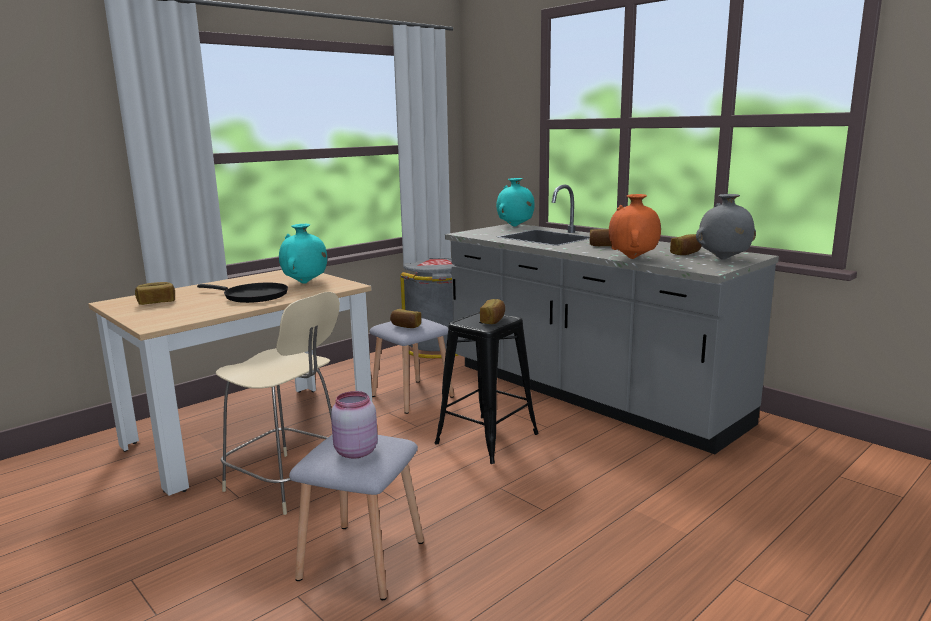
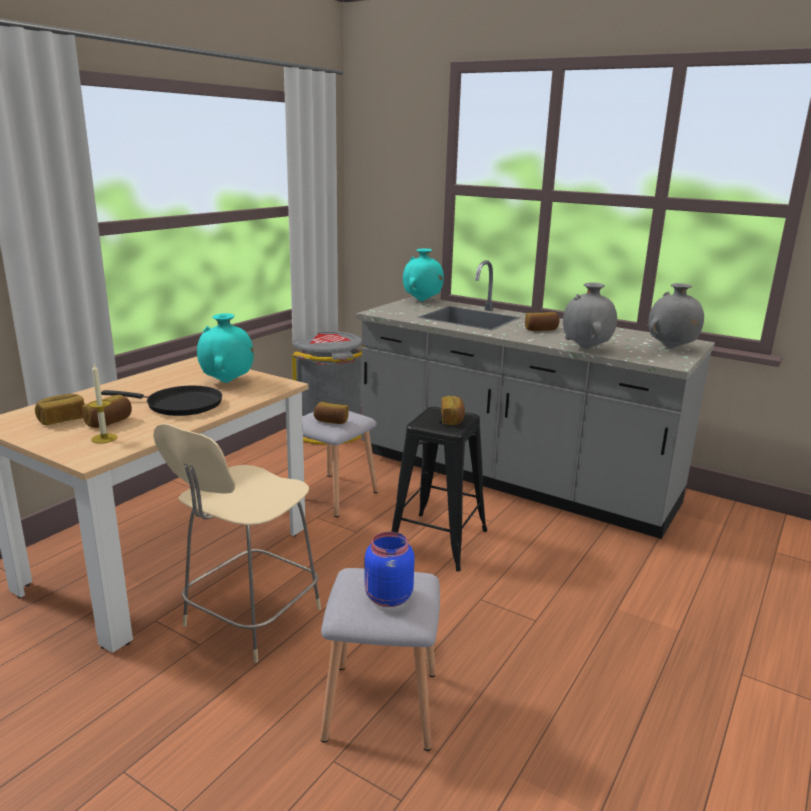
camera: 15 degrees left, 5 degrees up
(175, 314) = (104, 438): none -> candle
(288, 483) = (249, 619): beige chair -> beige chair turned 105 degrees clockwise
(354, 452) = (387, 598): pink jar -> blue jar
(633, 258) = (586, 348): orange vase -> grey vase
(686, 253) = (629, 340): bread -> bread (109, 422)

